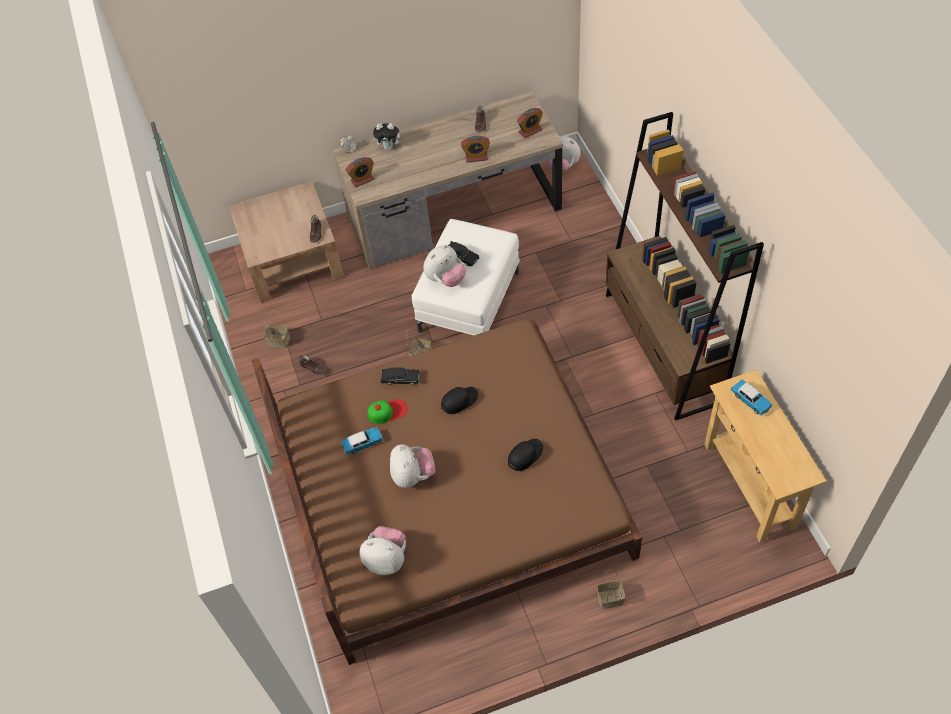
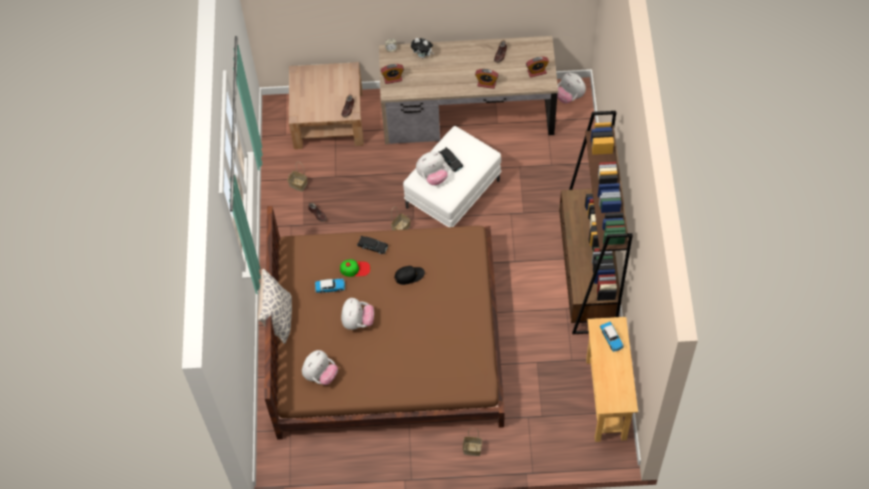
camera: 15 degrees right, 5 degrees up
(306, 501) = (278, 318): none -> pillow
(387, 559) = (320, 375): plush toy -> plush toy turned 90 degrees clockwise
(525, 455) = (441, 330): black cap -> none

